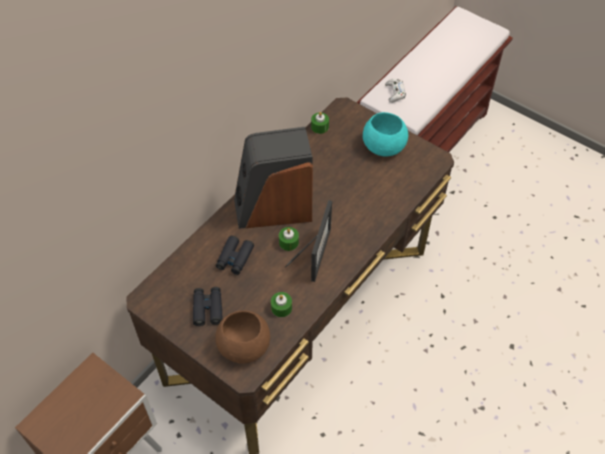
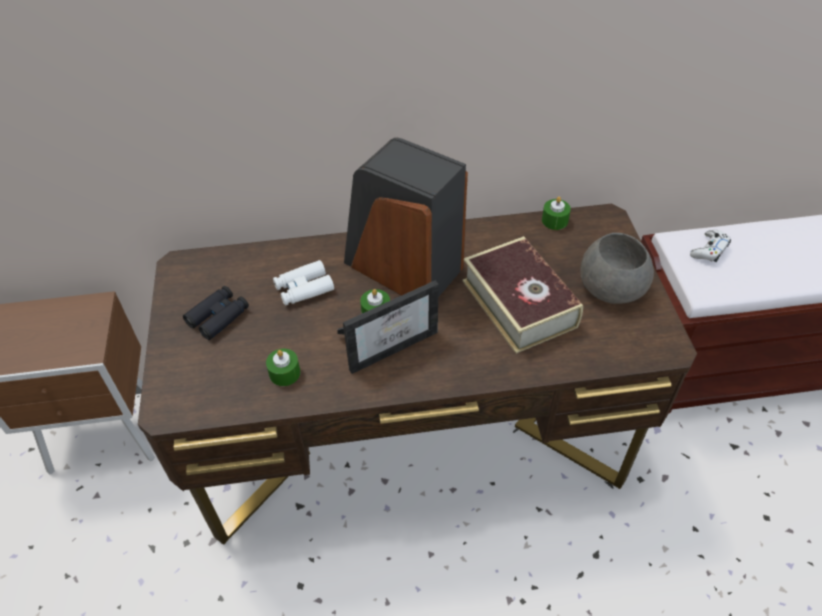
camera: 45 degrees right, 5 degrees down
(235, 258) = (304, 288): black binoculars -> white binoculars
(242, 345) = (201, 379): brown bowl -> none
(351, 185) = (519, 303): none -> book
(383, 145) = (610, 286): turquoise bowl -> grey bowl

